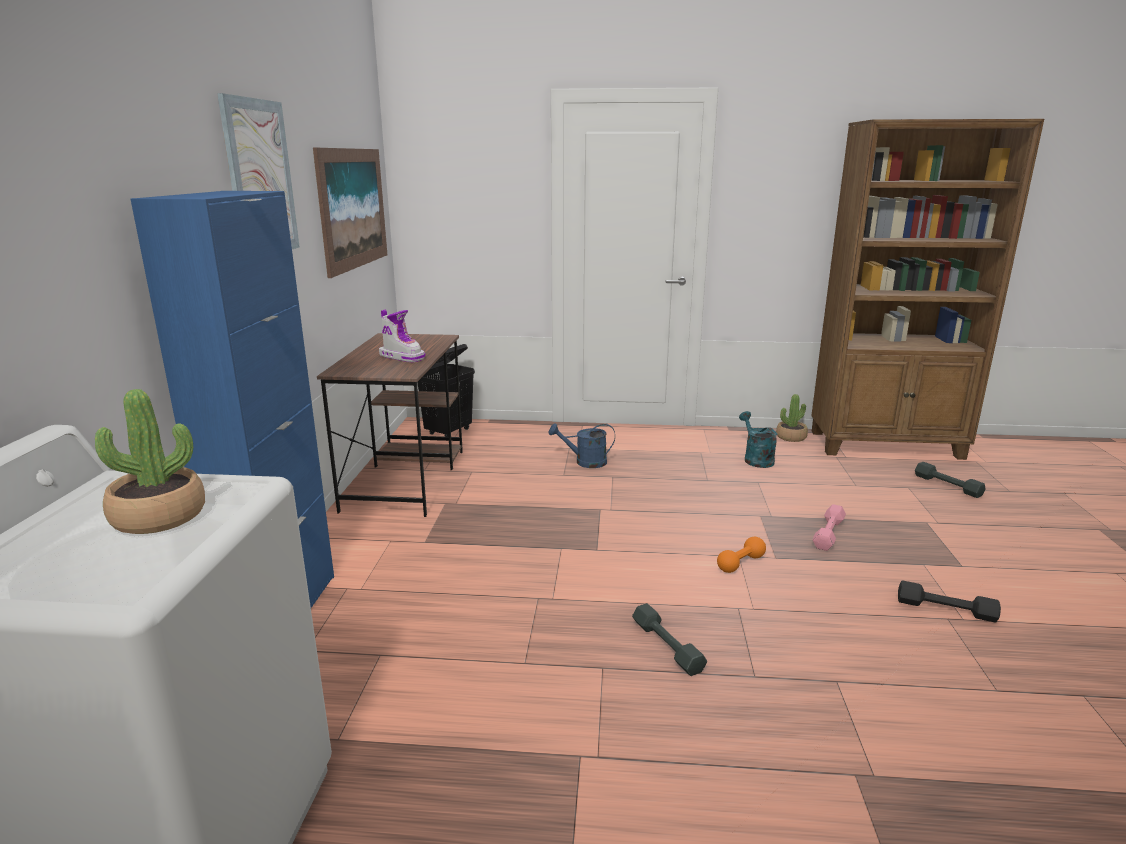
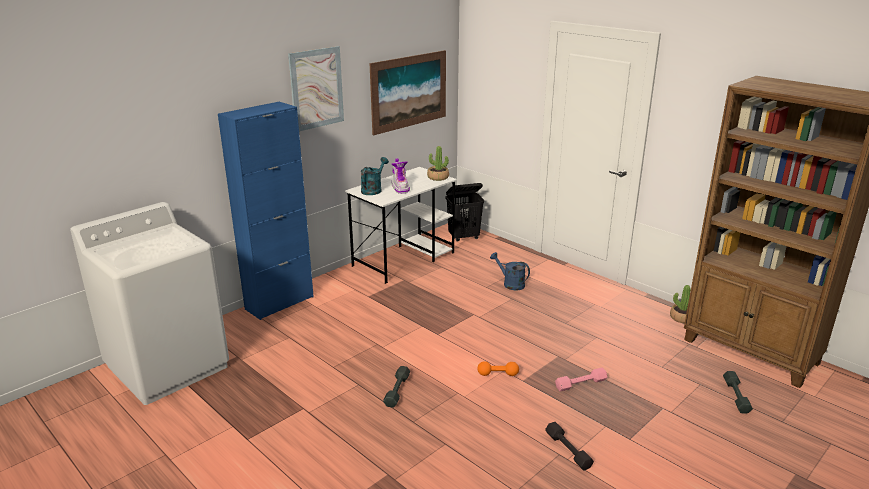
camera: 40 degrees right, 5 degrees up
(159, 517) = (159, 245): potted plant -> potted plant (438, 177)
(406, 478) = (404, 259): brown desk -> white desk
(756, 459) = (624, 322): turquoise watering can -> turquoise watering can (373, 190)

